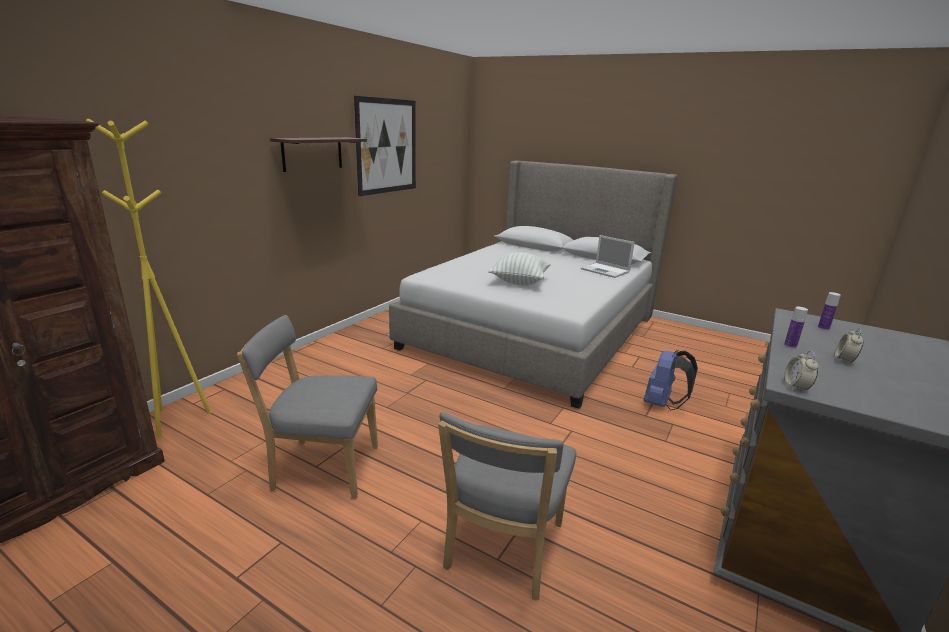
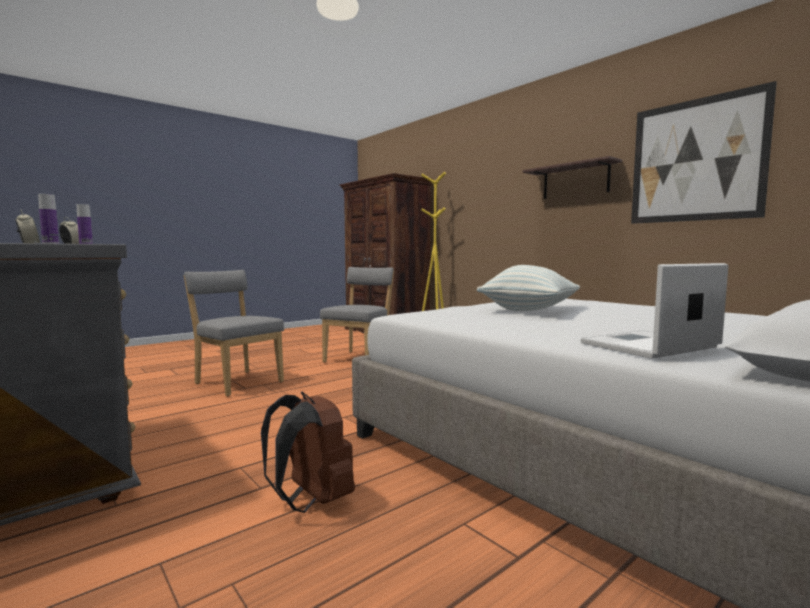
camera: 110 degrees right, 15 degrees down
(662, 404) = (312, 501): blue backpack -> brown backpack

